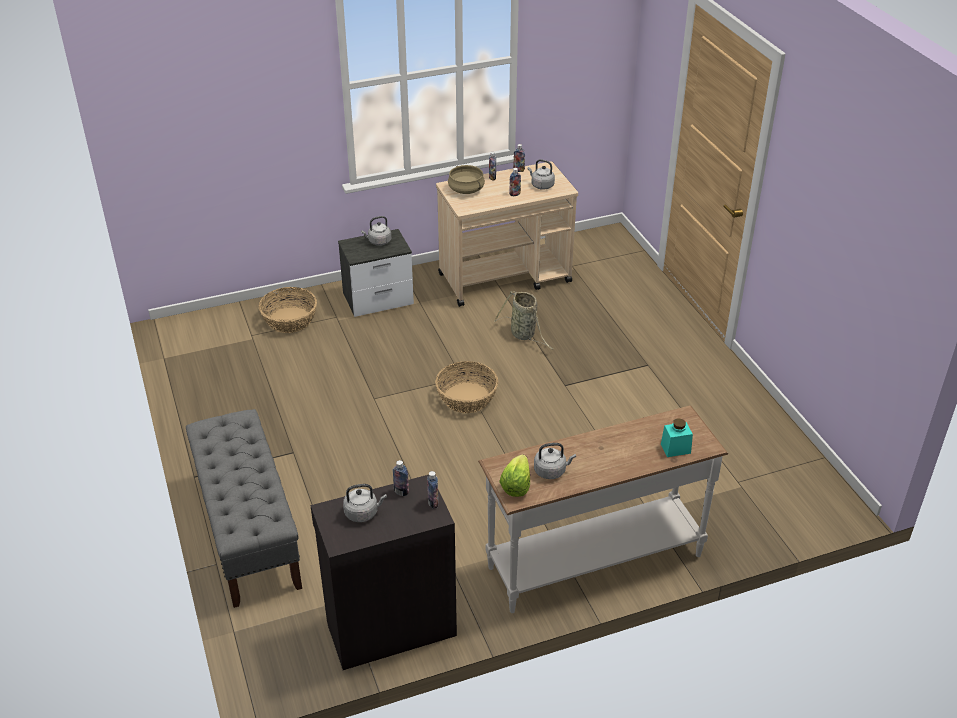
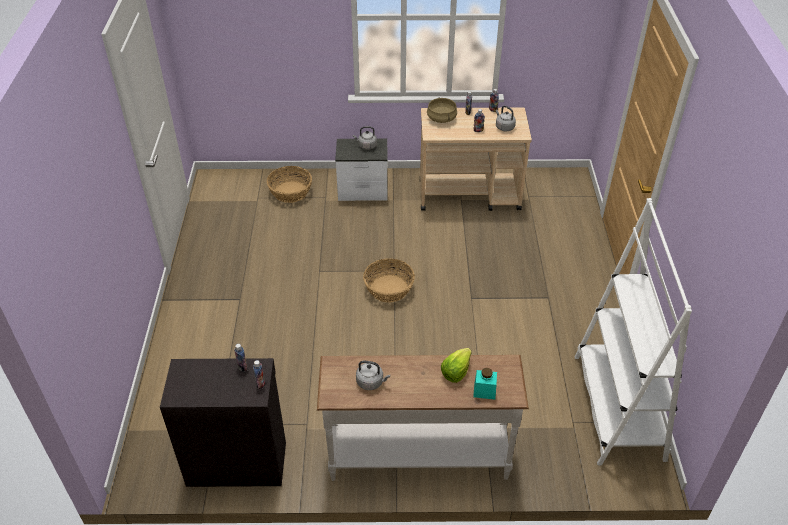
camera: 20 degrees right, 5 degrees up
(248, 531) = (177, 354): grey bench -> none
(363, 513) = (204, 377): grey kettle -> none
(516, 485) = (336, 387): lettuce -> lettuce (456, 372)
(524, 335) = (460, 247): basket -> none
(775, 454) = (618, 407): none -> white bookcase

